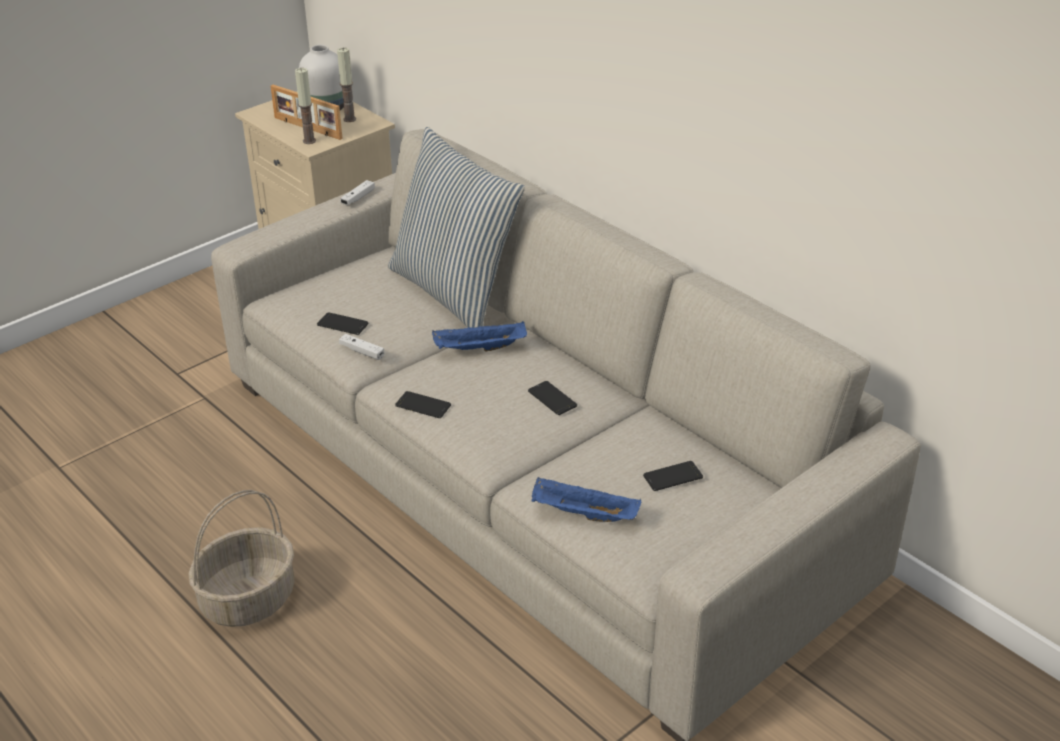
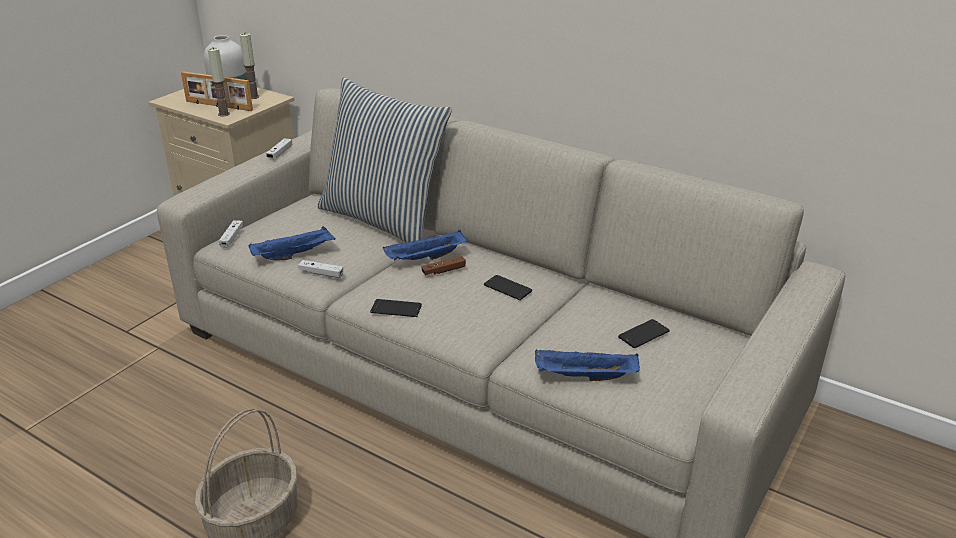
camera: 15 degrees left, 5 degrees down
(285, 294) = (232, 238): none -> white game controller
(342, 324) = (294, 254): phone -> blue tray
(492, 367) = (443, 271): none -> brown game controller

